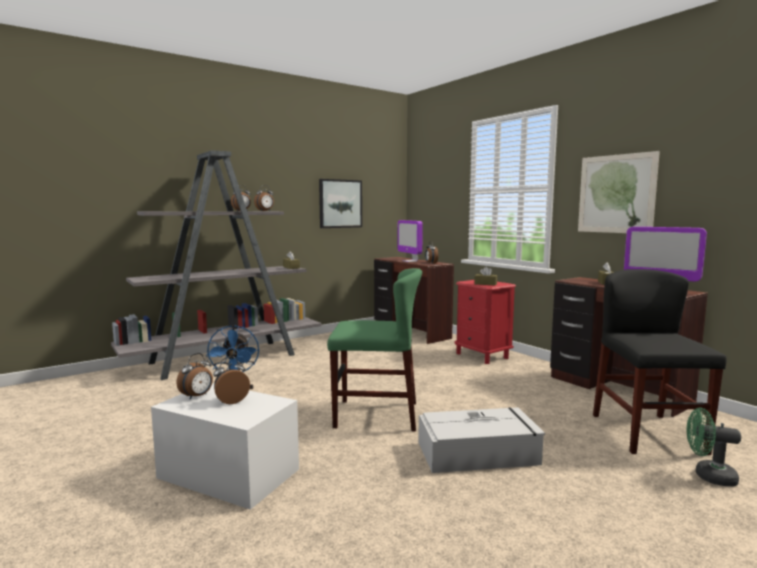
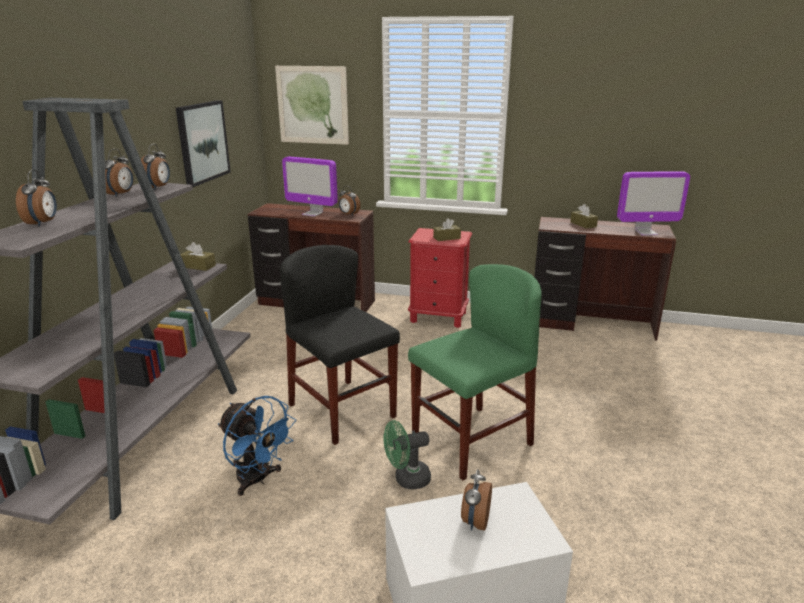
camera: 40 degrees left, 15 degrees up
(197, 396) = (426, 537): alarm clock -> alarm clock (43, 223)
(479, 453) = (610, 443): grey storage box -> none
(616, 194) = (584, 129): picture -> picture (312, 105)
(647, 433) = (666, 365): black chair -> black chair (342, 410)
(708, 476) = (741, 391): green fan -> green fan (407, 479)

